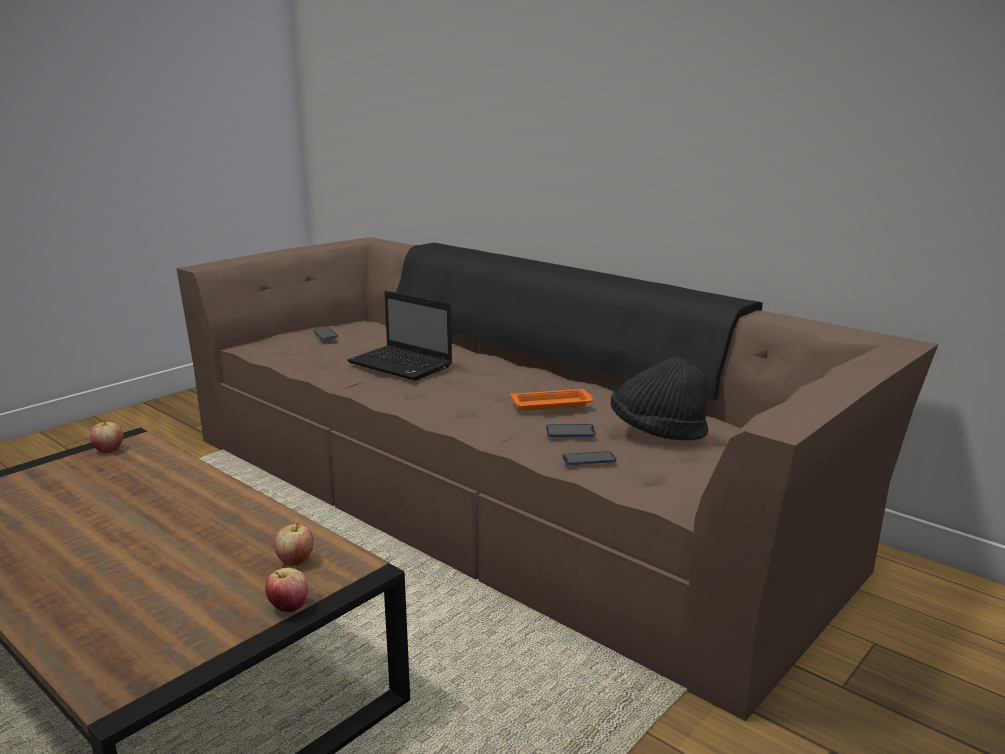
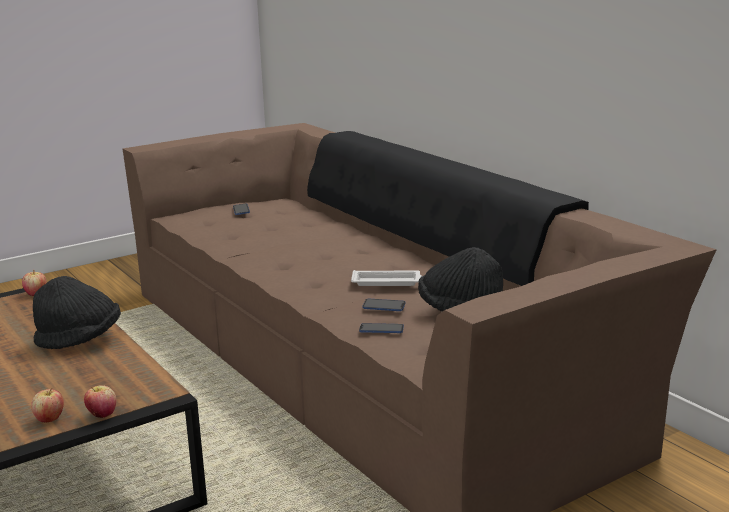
camera: 15 degrees right, 0 degrees up
(202, 506) = (80, 340): none -> black hat
(295, 561) = (124, 384): apple -> apple (49, 419)
(402, 365) = (286, 240): laptop -> none
(553, 404) = (387, 282): orange tray -> white tray

